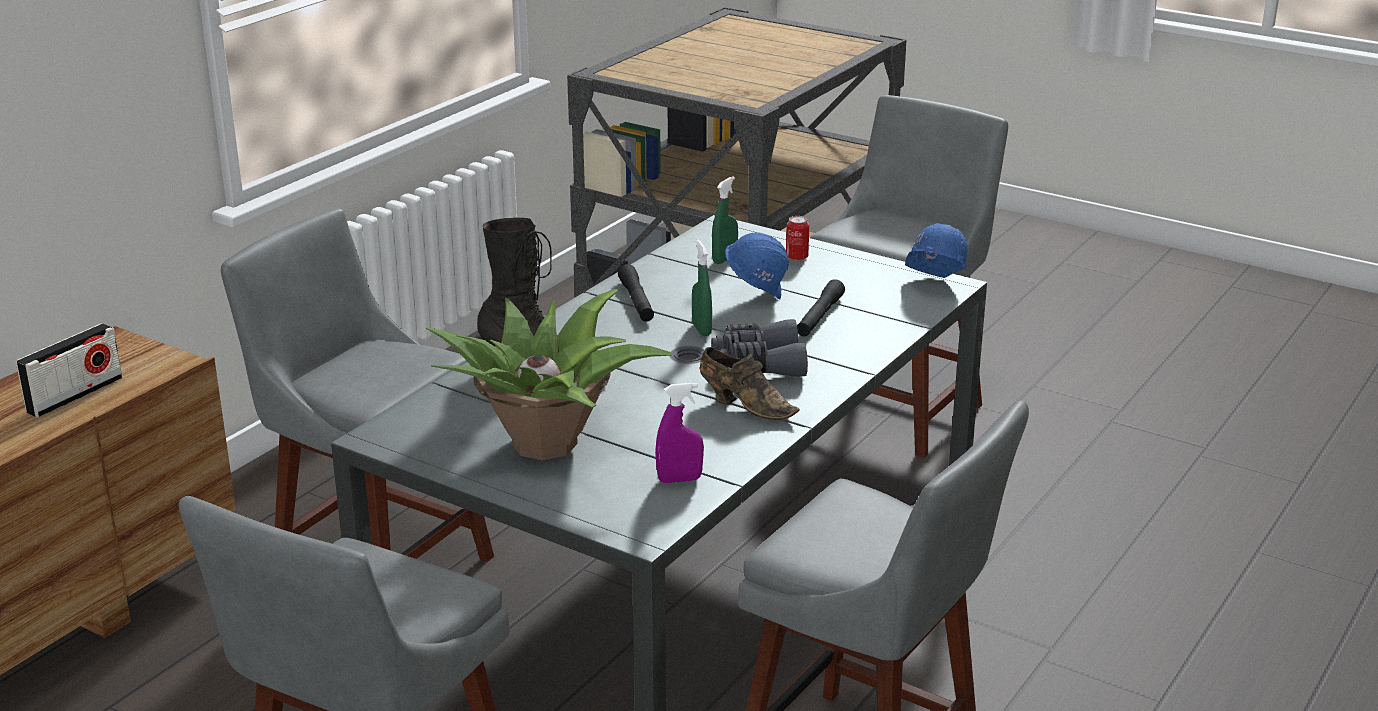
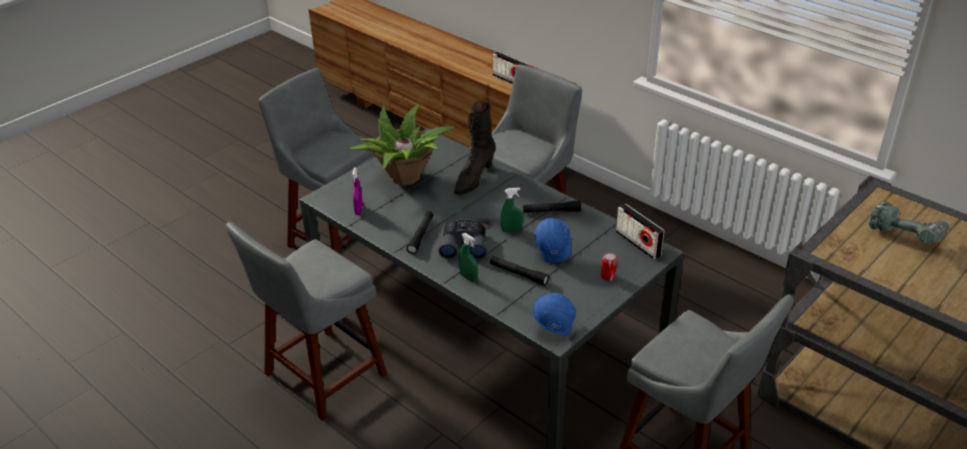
camera: 100 degrees right, 10 degrees up
(697, 68) = (906, 234): none -> power drill
(706, 240) = (638, 243): none -> radio
(724, 259) = (607, 248): green spray bottle -> green spray bottle (469, 278)
(745, 405) = (421, 236): brown shoe -> black flashlight

